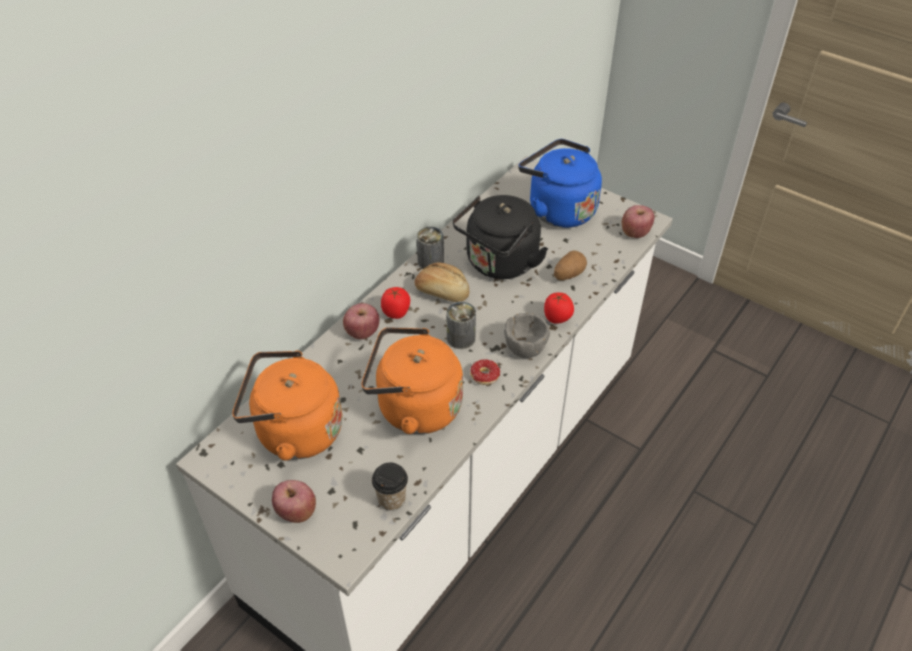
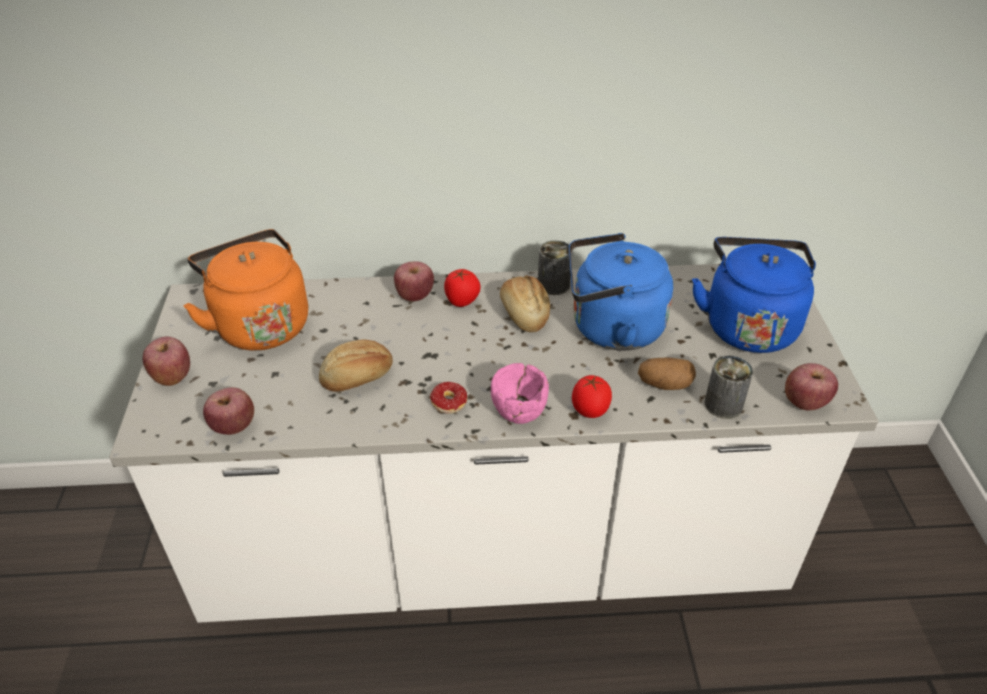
camera: 50 degrees right, 5 degrees down
(391, 499) = (234, 426): cup -> apple
(414, 407) = (358, 378): orange kettle -> bread
(461, 338) = (479, 359): can -> can (723, 405)
(499, 264) = (611, 328): black kettle -> blue kettle
(524, 348) = (519, 410): grey bowl -> pink bowl

